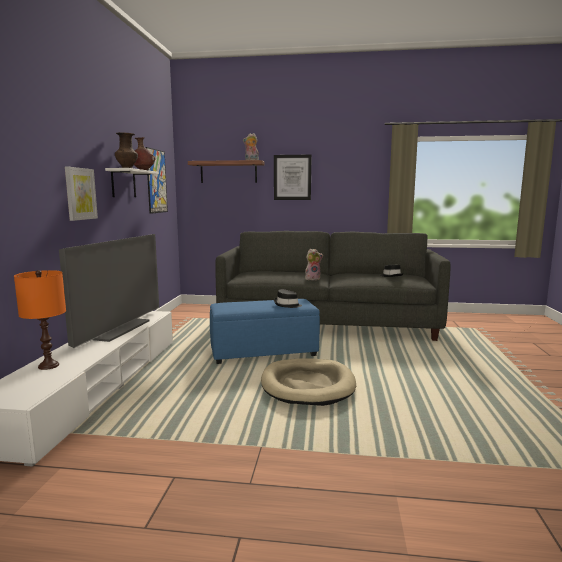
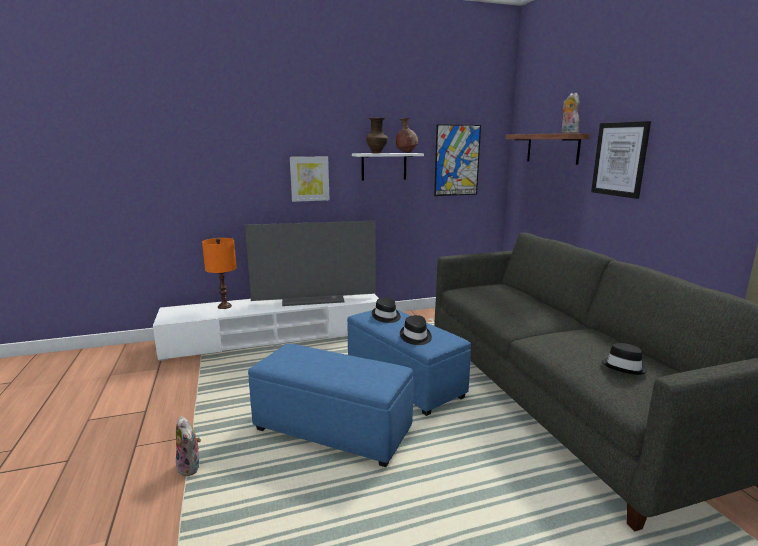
camera: 65 degrees right, 5 degrees up
(238, 305) = (386, 316): none -> black hat
(307, 385) = (333, 430): beige dog bed -> blue ottoman
(312, 279) = (516, 320): plush toy -> plush toy (191, 467)

